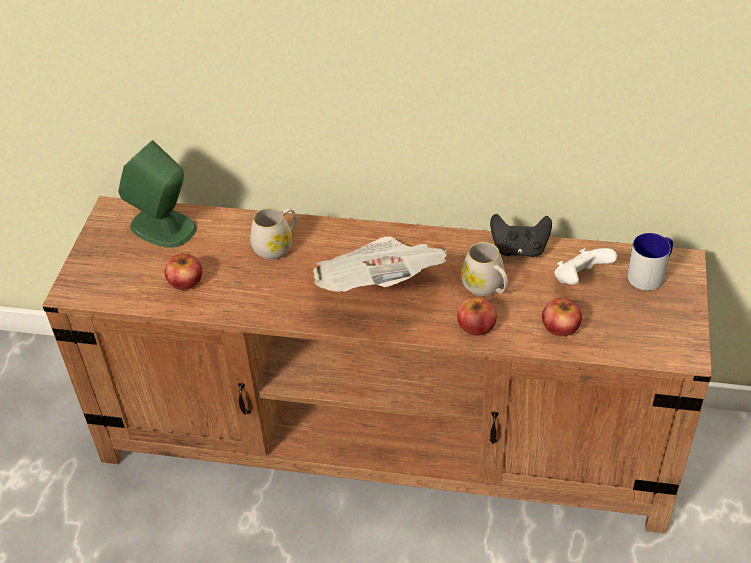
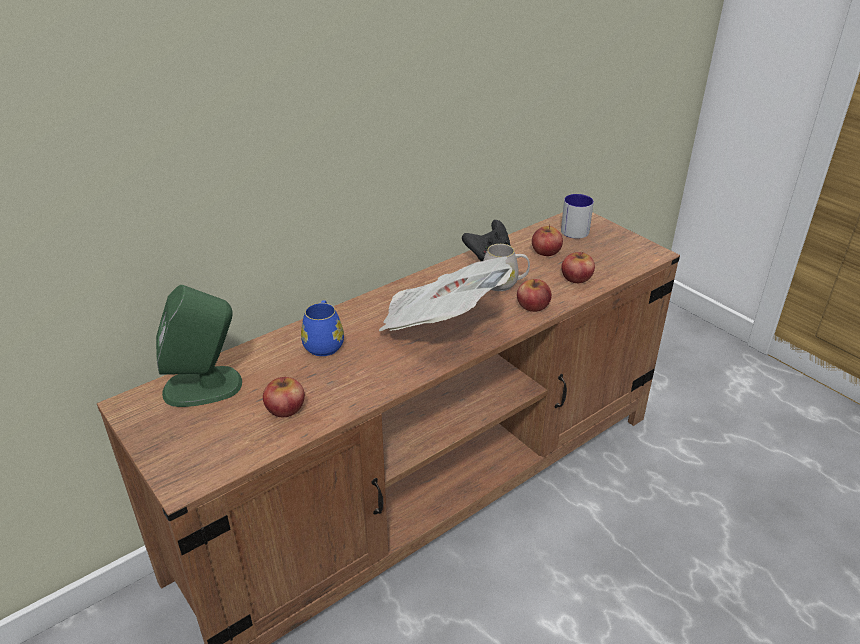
camera: 50 degrees left, 10 degrees down
(277, 246) = (324, 343): white mug -> blue mug
(580, 280) = (546, 251): white game controller -> apple

